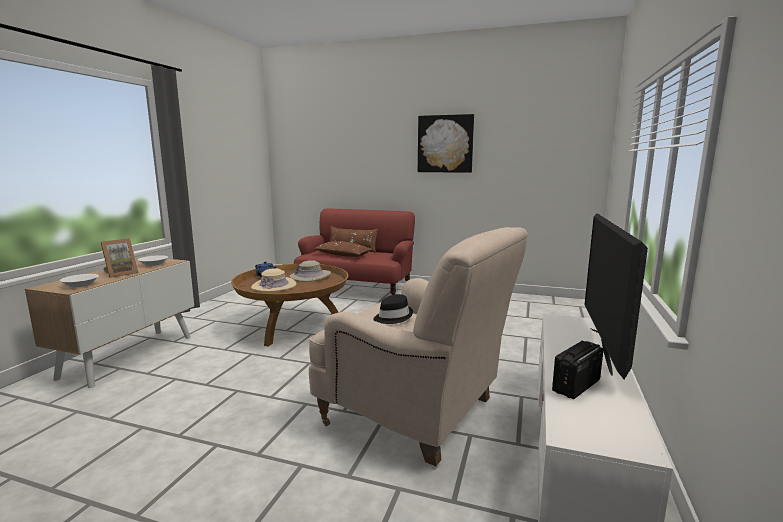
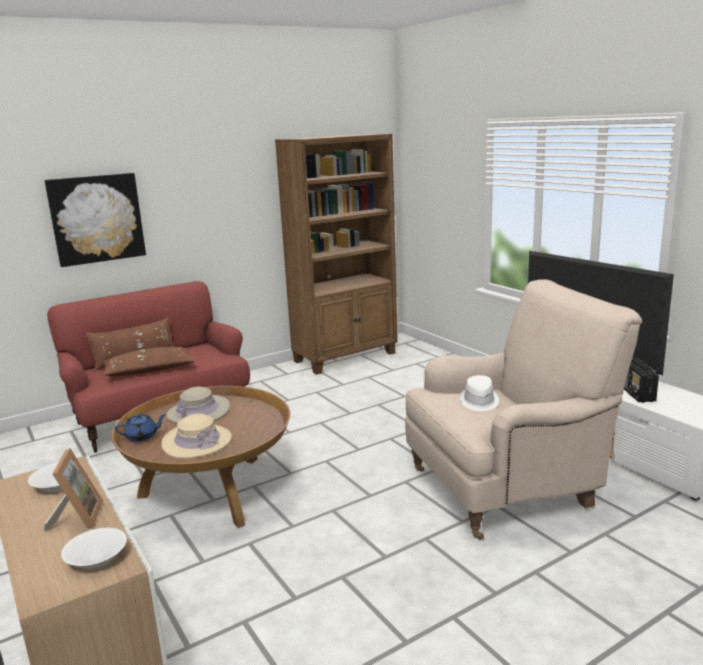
camera: 50 degrees left, 5 degrees up
(392, 317) = (479, 401): black hat -> white hat
(445, 144) = (228, 180): picture -> picture (97, 219)
(514, 299) = (346, 357): none -> brown bookcase

